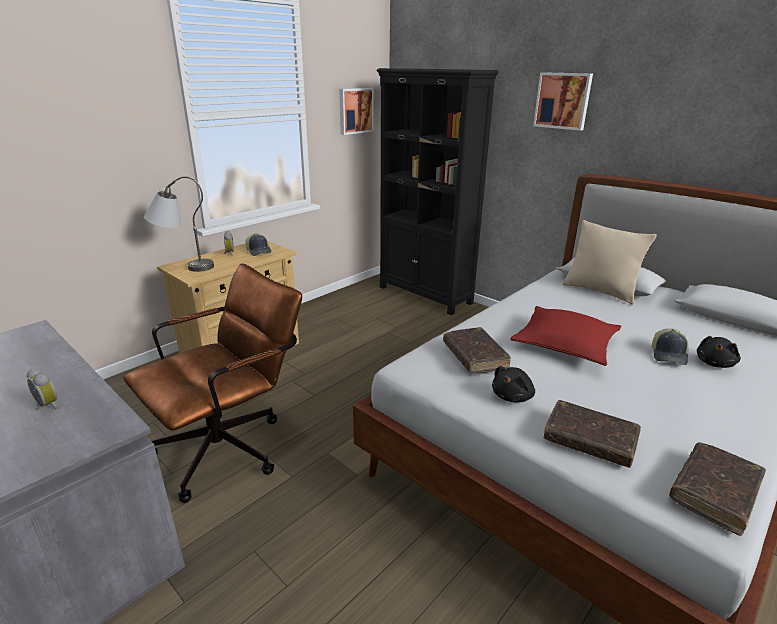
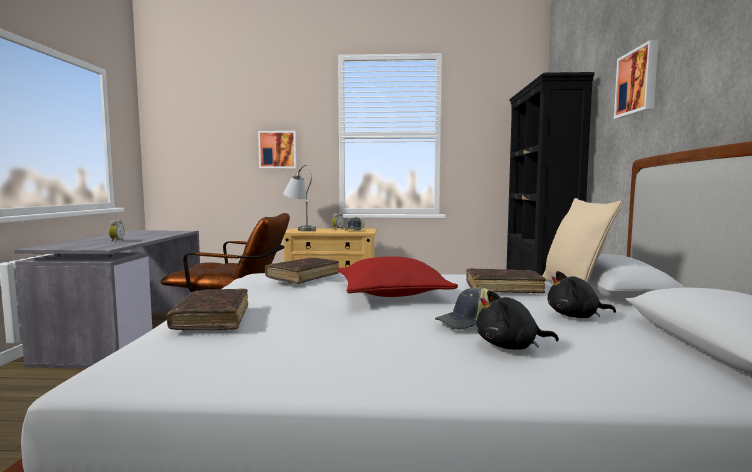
camera: 50 degrees right, 20 degrees down
(355, 111) = (498, 138): picture -> picture (278, 149)
(513, 396) = (258, 295): black plush toy -> black plush toy (576, 316)
(714, 492) = (162, 367): brown book -> brown book (503, 288)

